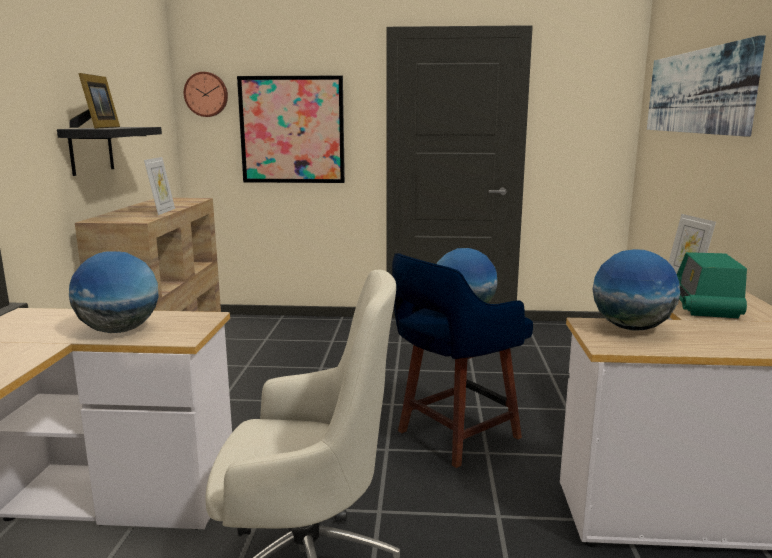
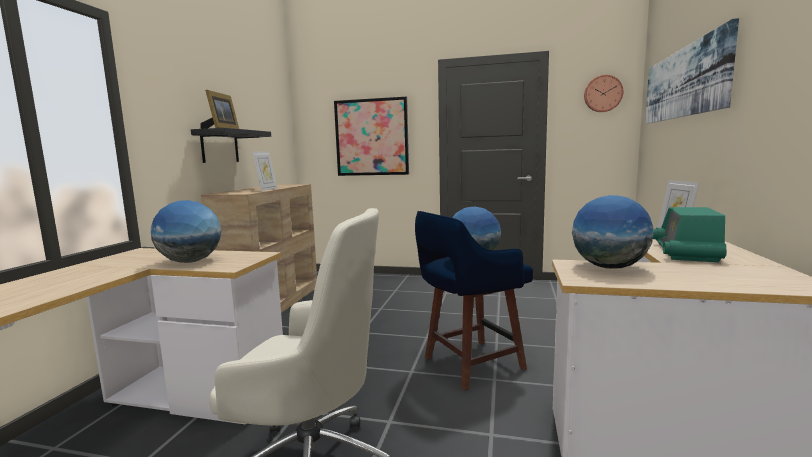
camera: 10 degrees right, 5 degrees down
(206, 94) = (314, 115): wall clock -> wall clock (602, 94)

